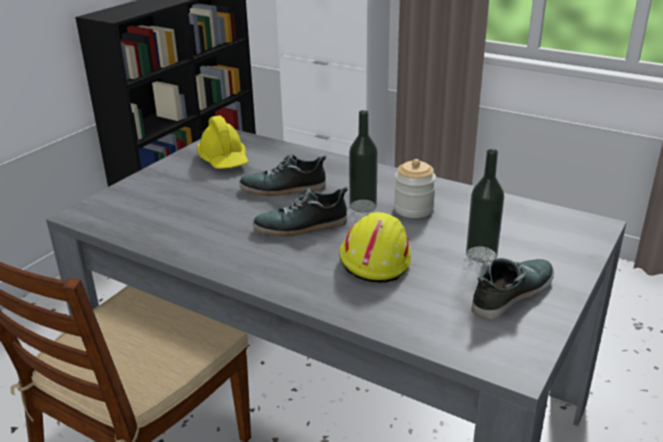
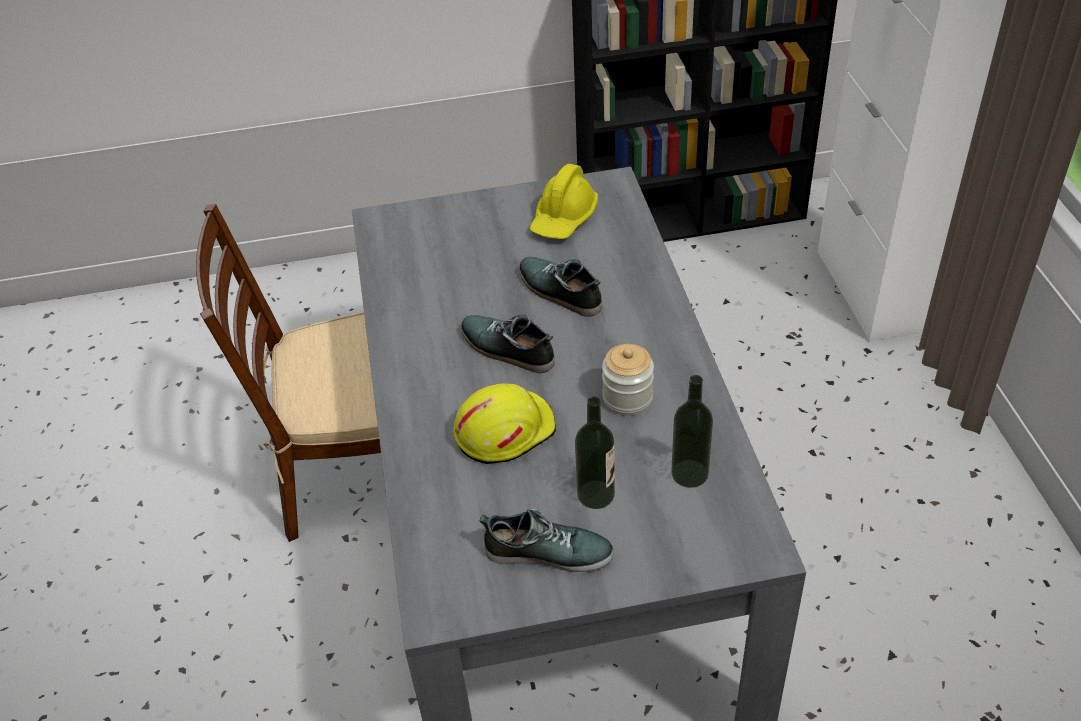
camera: 50 degrees right, 15 degrees up
(363, 206) = (591, 361): bottle -> bottle (689, 473)

